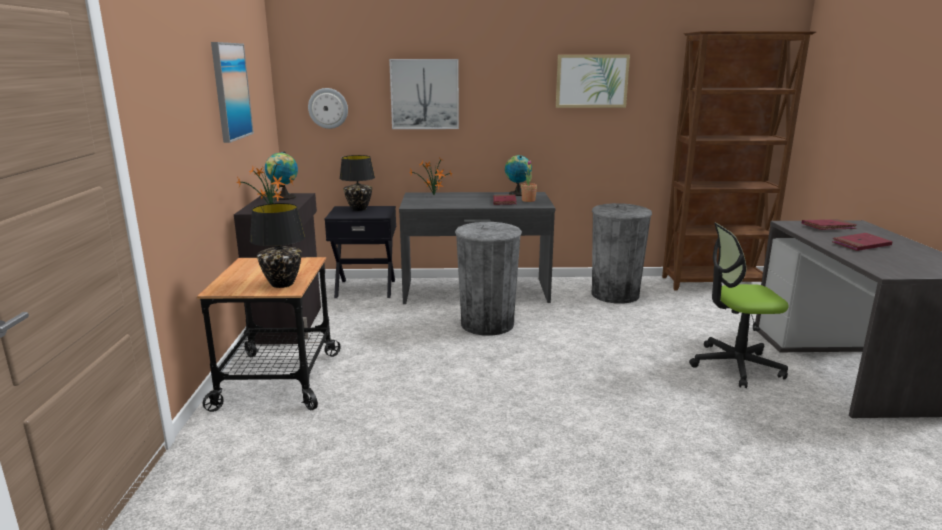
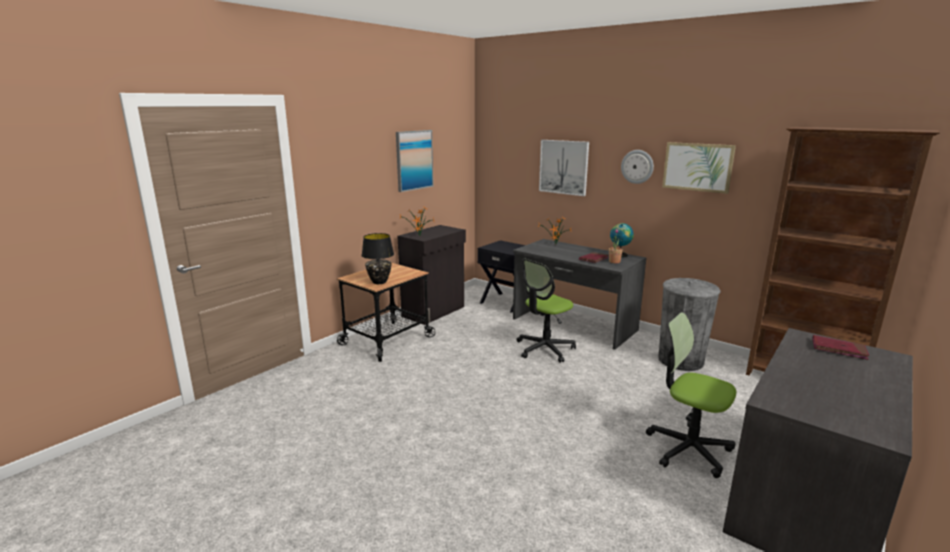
camera: 40 degrees right, 0 degrees up
(284, 198) = (442, 230): globe -> none
(328, 108) = (503, 171): wall clock -> wall clock (637, 166)
(358, 209) = (508, 245): black table lamp -> none
(487, 324) = (544, 349): grey trash can -> office chair
(861, 244) = (823, 373): red book -> none

